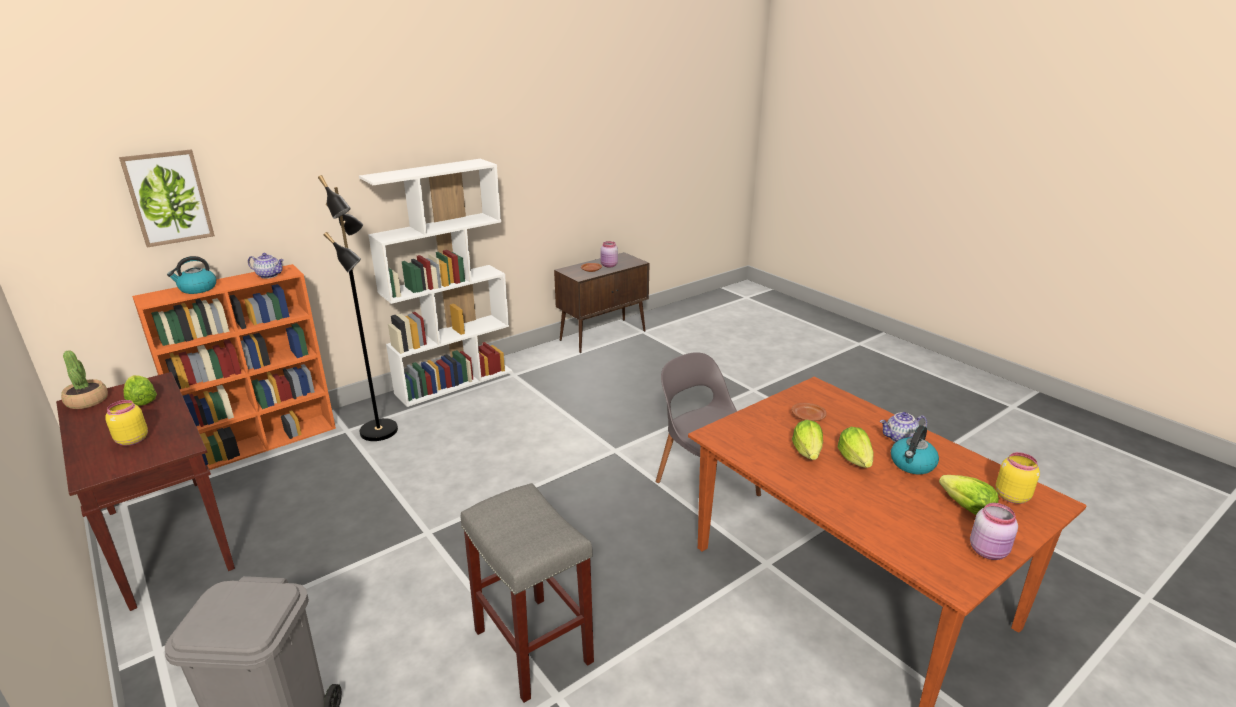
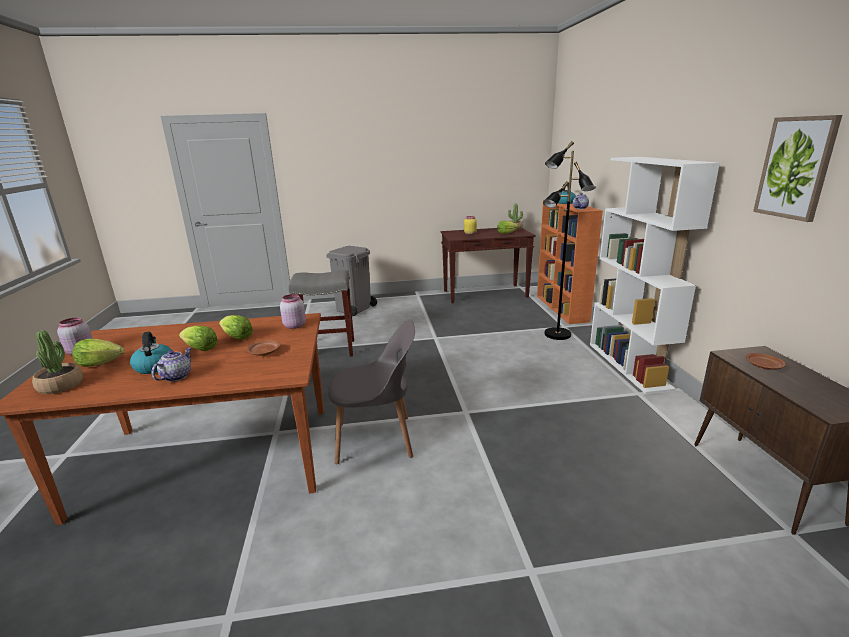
camera: 120 degrees right, 5 degrees down
(168, 198) = (583, 150): picture -> picture (795, 168)
(609, 265) = (795, 383): pink jar -> pink jar (294, 326)
(1011, 496) = (61, 386): yellow jar -> potted plant

